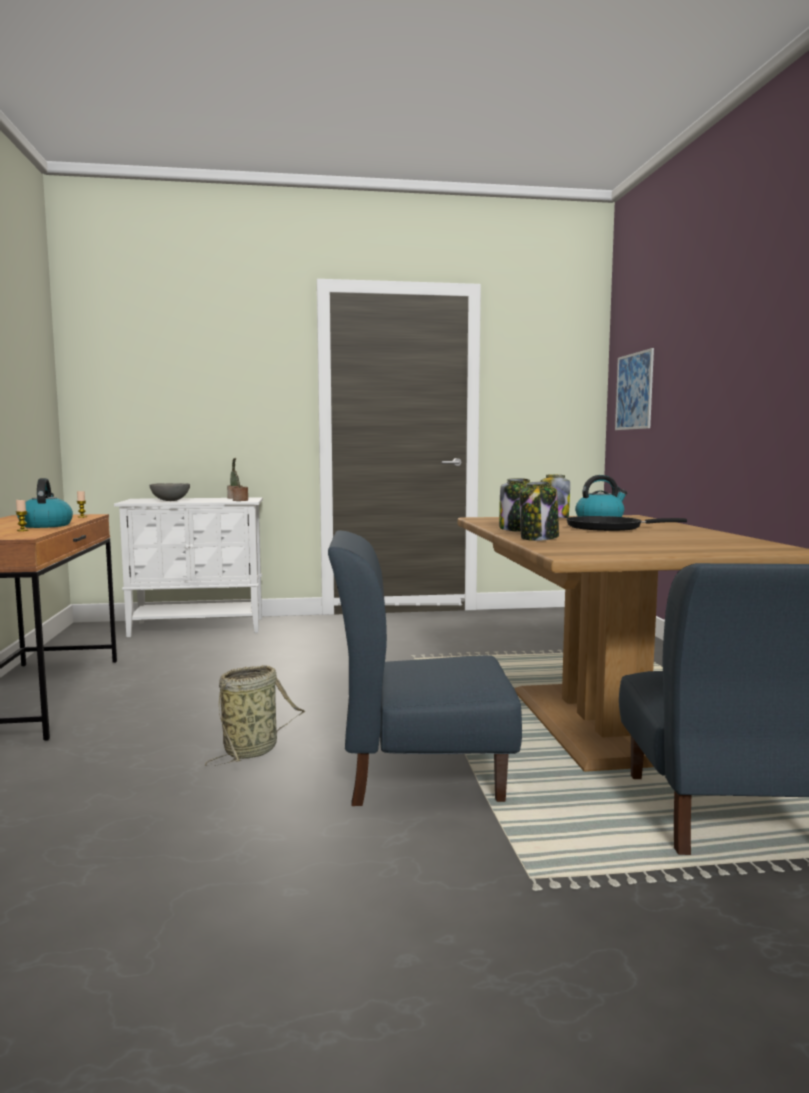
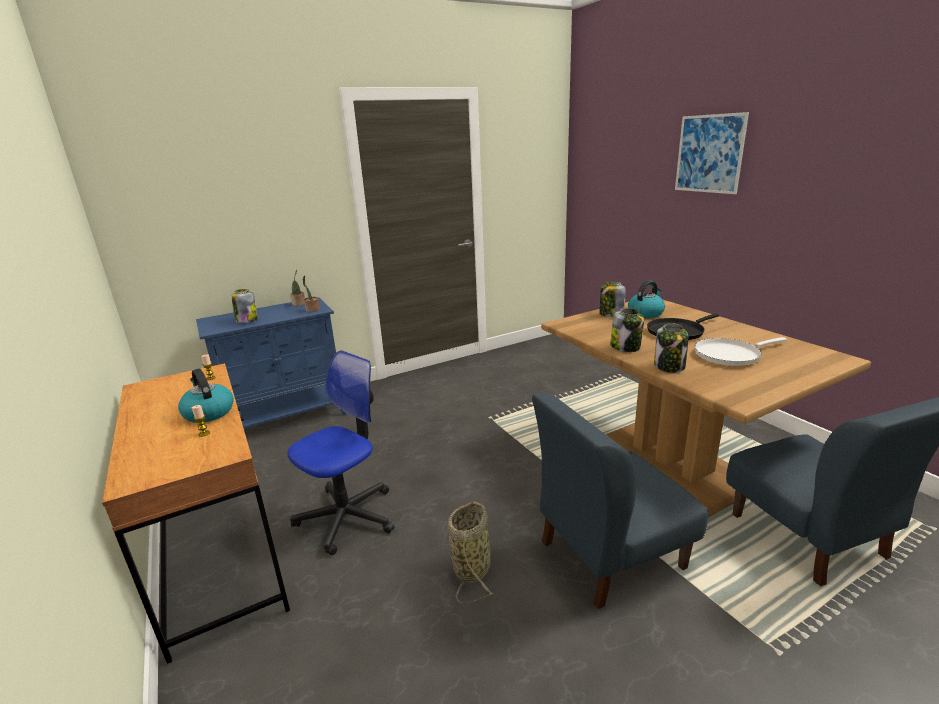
camera: 20 degrees left, 15 degrees up
(170, 500) = (247, 320): grey bowl -> jar
(172, 696) = (347, 517): none -> office chair
(199, 627) = (288, 418): white cabinet -> blue cabinet
(634, 391) = (600, 178): picture -> picture (709, 154)
(637, 539) = (730, 355): none -> white frying pan

